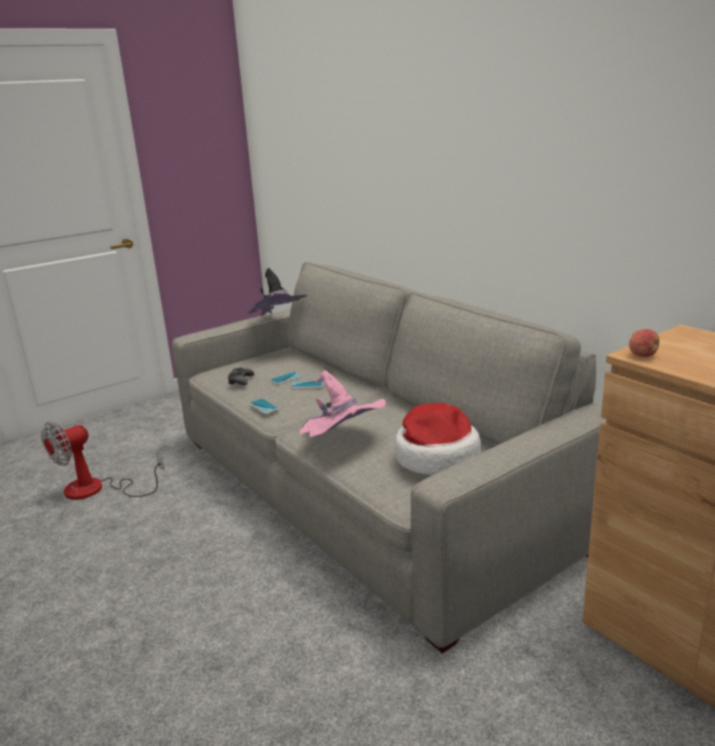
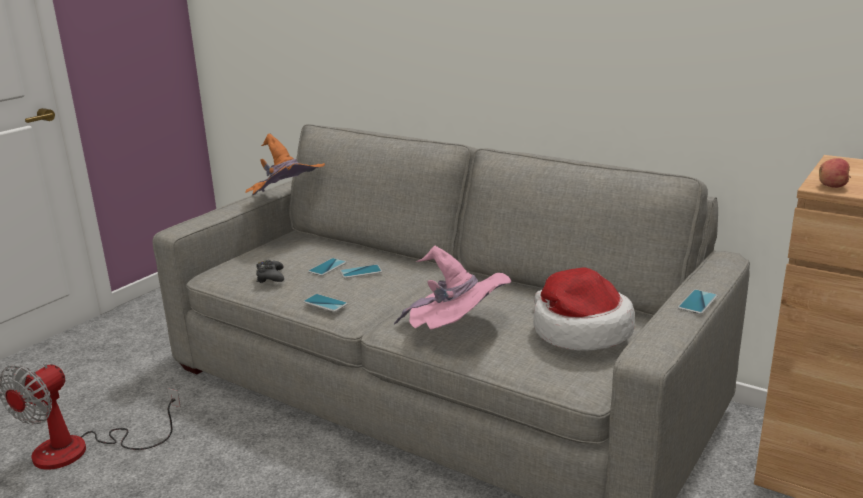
camera: 20 degrees left, 0 degrees up
(278, 324) = (286, 204): black hat -> orange hat
(528, 447) = (697, 302): none -> phone

